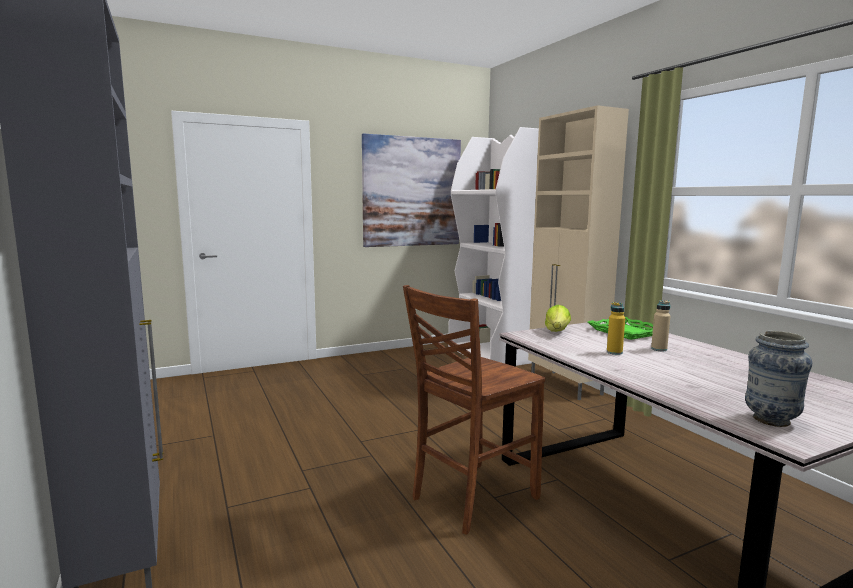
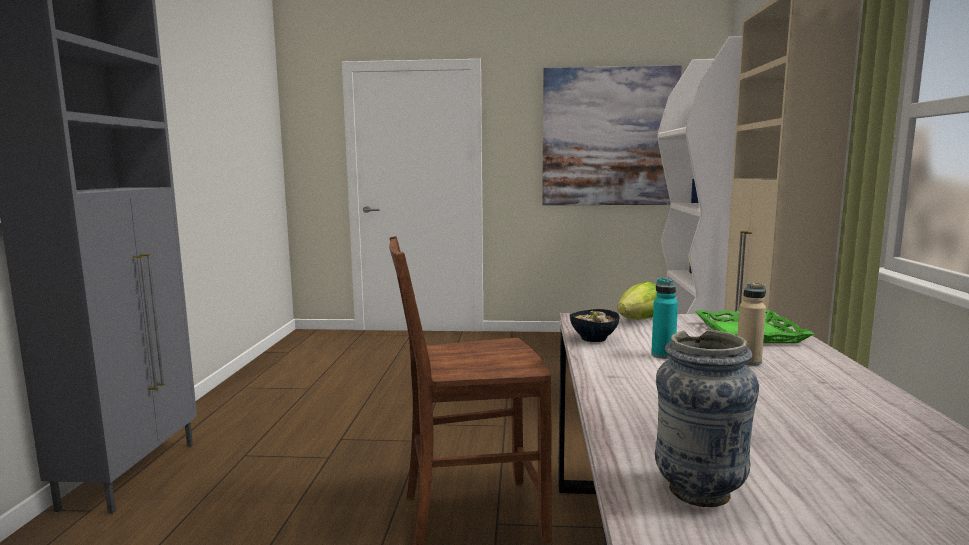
camera: 30 degrees right, 0 degrees up
(558, 348) = (594, 338): none -> bowl
(614, 352) = (663, 355): yellow bottle -> turquoise bottle

